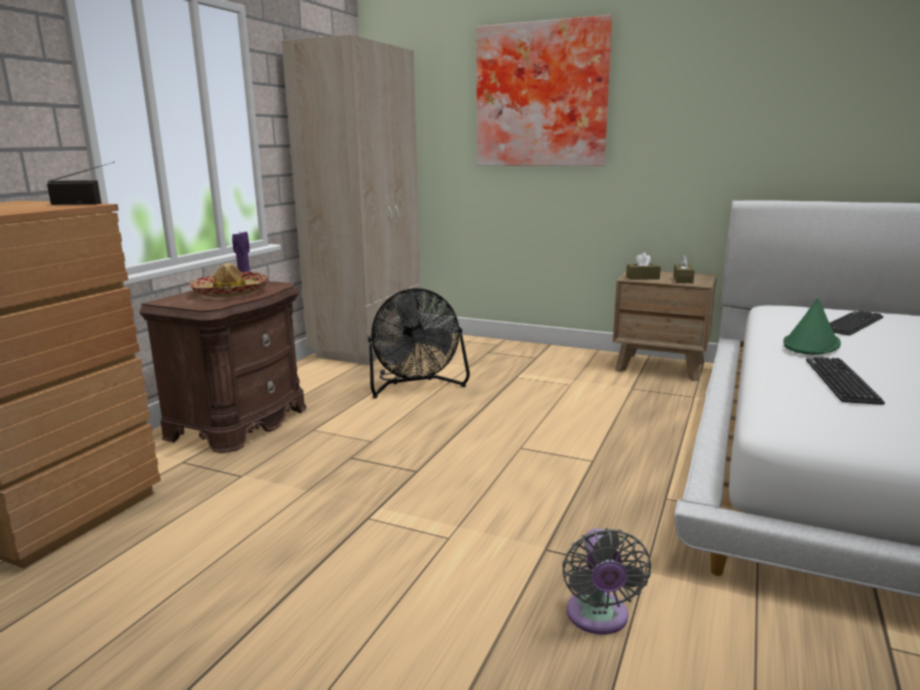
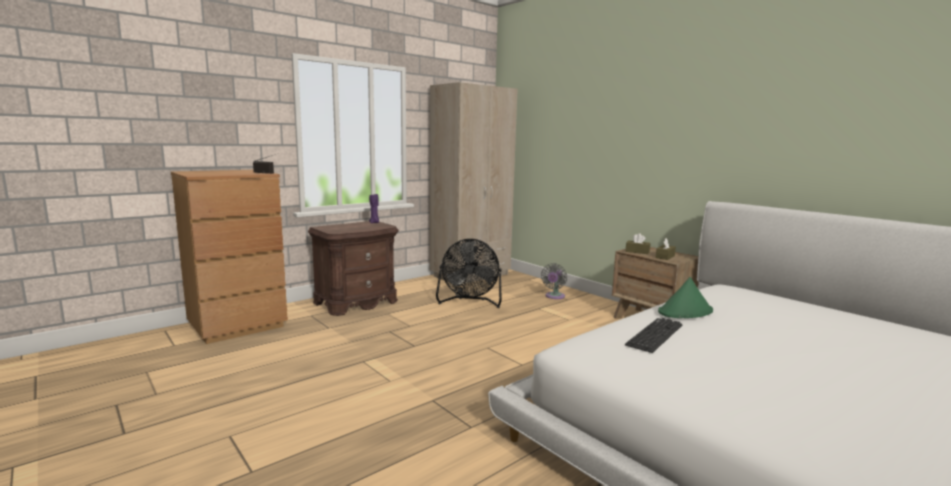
camera: 25 degrees right, 5 degrees down
(231, 293) = (357, 227): hat -> none
(542, 95) = (592, 118): picture -> none
(598, 618) = (416, 438): grey fan -> grey fan (554, 296)
(852, 324) = (753, 305): keyboard -> none

